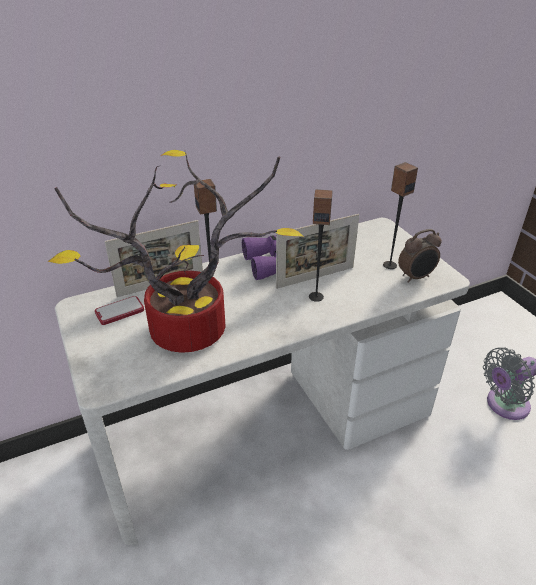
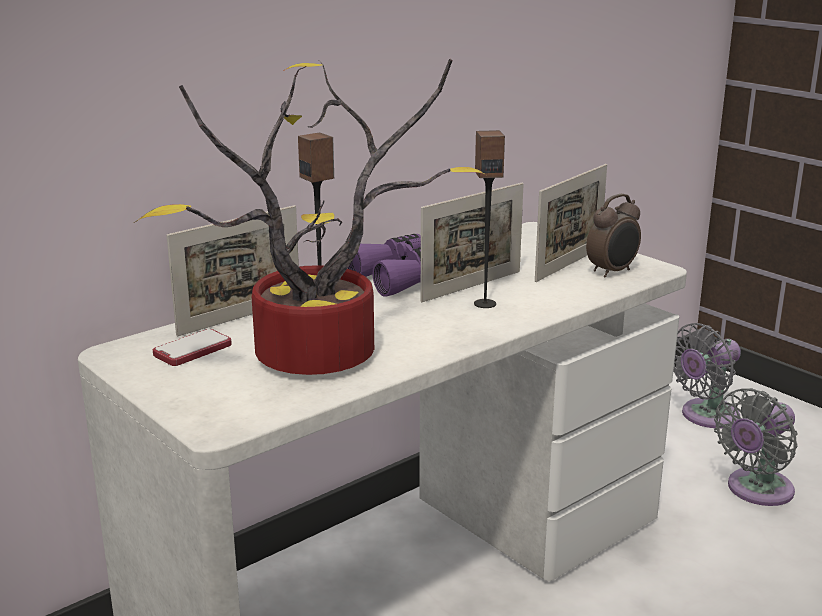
camera: 15 degrees left, 15 degrees down
(389, 265) = (569, 264): speaker -> picture frame
(492, 339) = (705, 416): none -> grey fan

